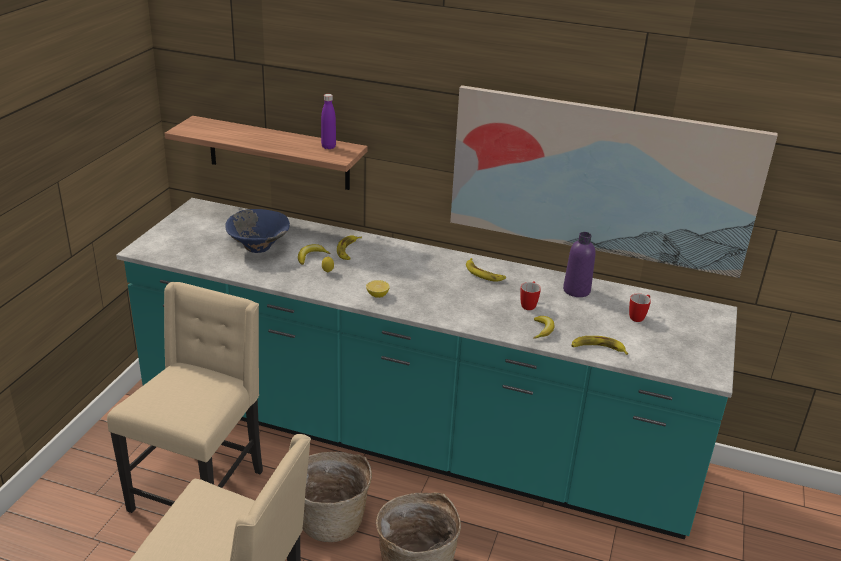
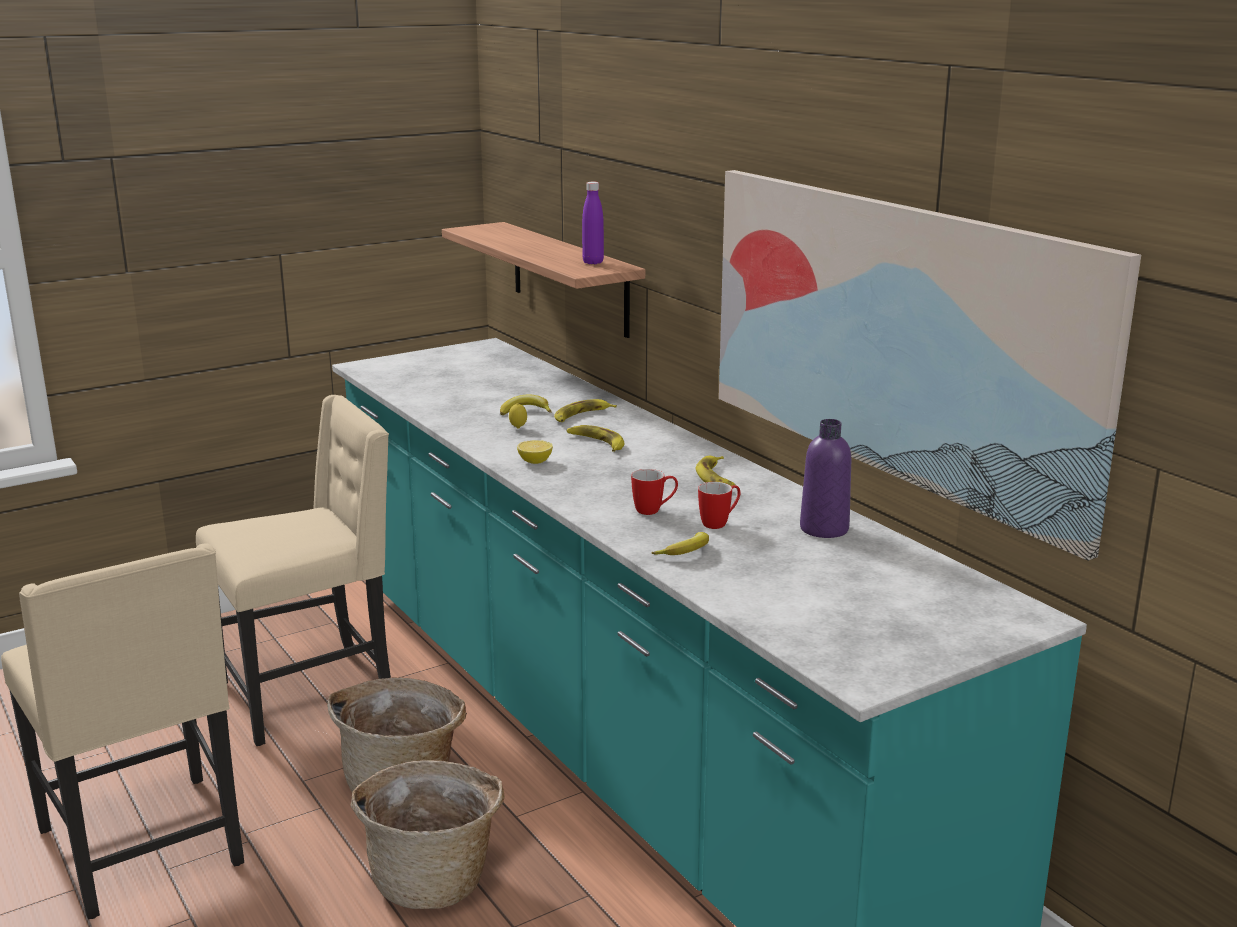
camera: 40 degrees right, 10 degrees down
(258, 248) = (482, 391): blue bowl -> none
(597, 348) = (731, 593): banana -> banana (597, 443)
(638, 317) = (870, 582): mug -> mug (654, 510)

